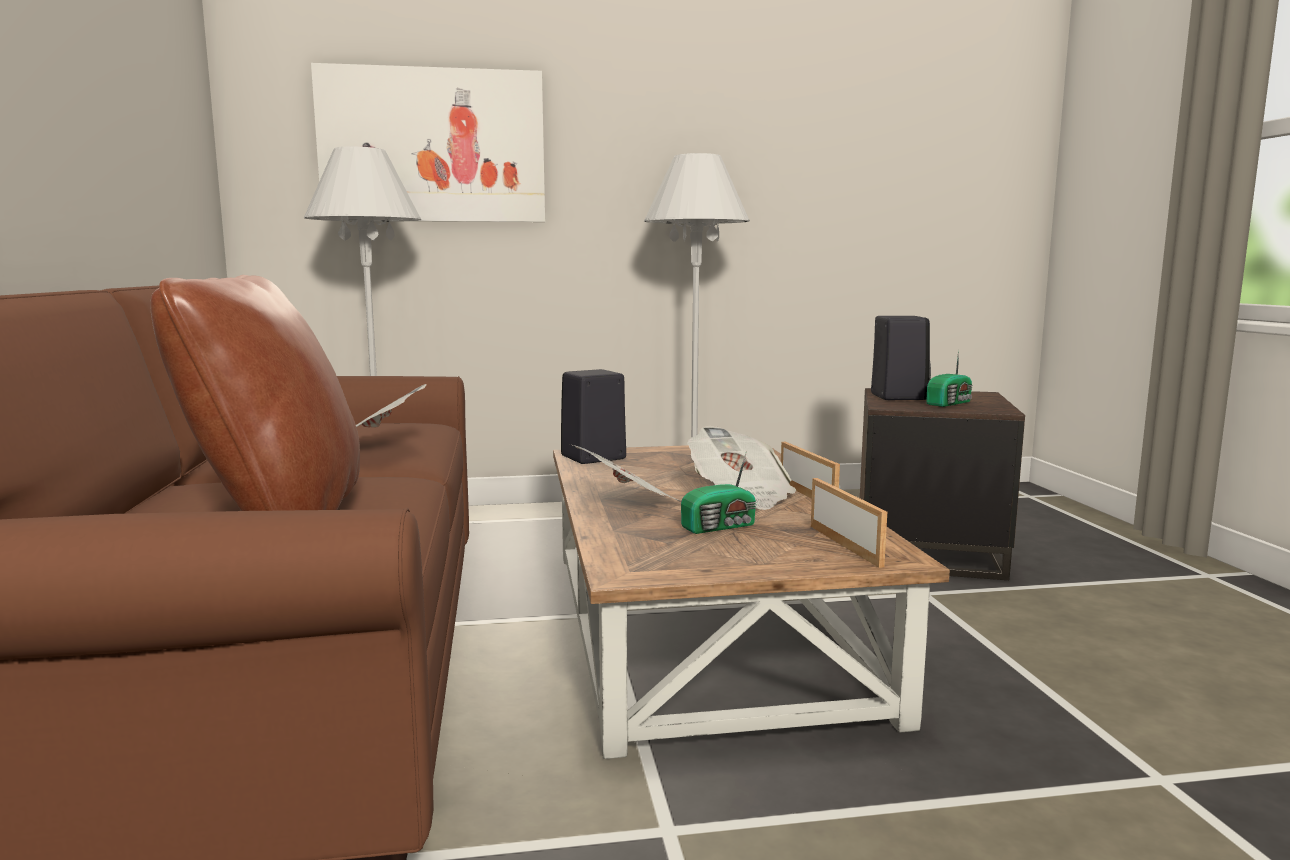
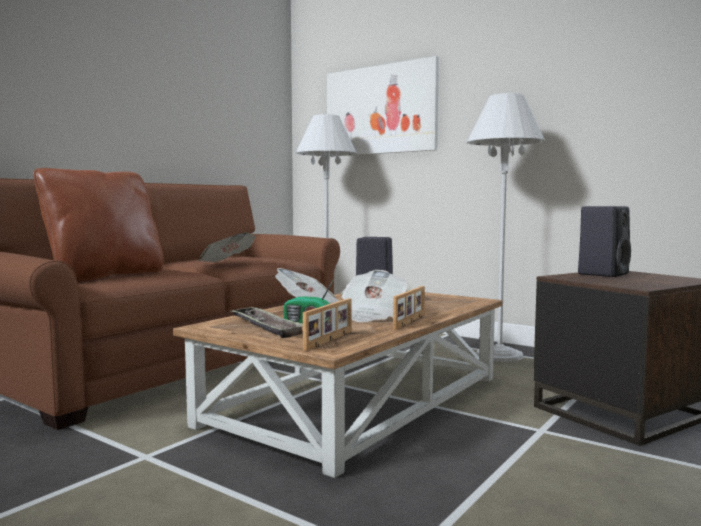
camera: 45 degrees right, 5 degrees down
(702, 548) = (265, 327): none -> tray
(950, 403) = (623, 280): radio -> none

